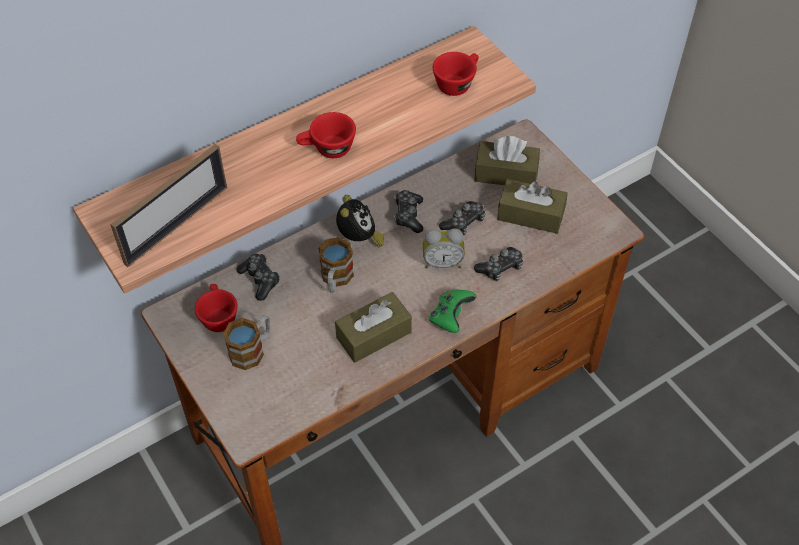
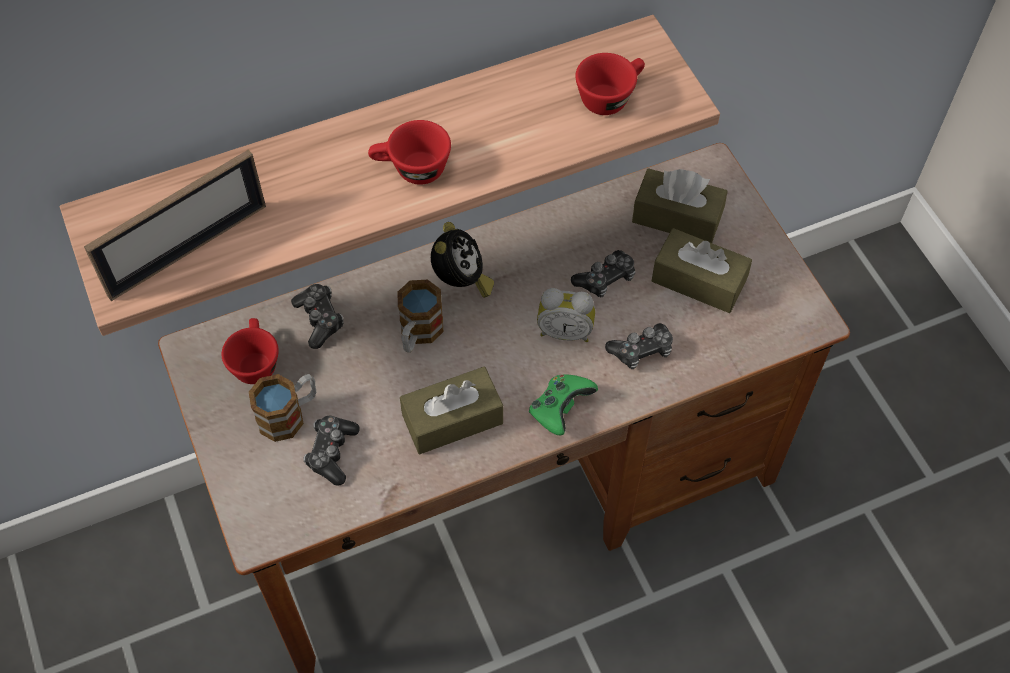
camera: 10 degrees right, 5 degrees up
(408, 215) = (533, 258): game controller -> game controller (332, 453)

